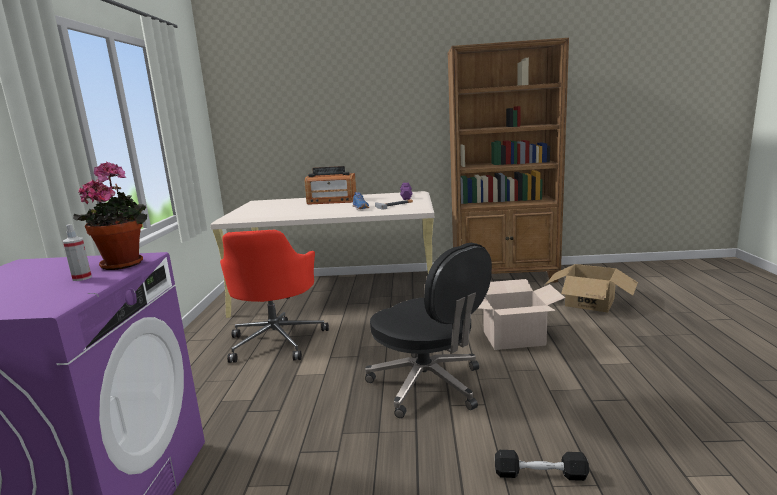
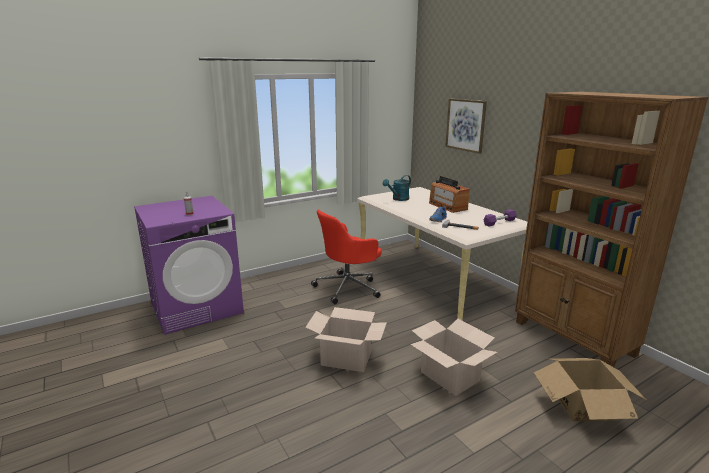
camera: 55 degrees right, 5 degrees up
(125, 263) = (212, 213): potted plant -> none
(267, 210) = (398, 199): none -> turquoise watering can
(306, 109) = (465, 125): none -> picture
(428, 385) = (346, 359): black office chair -> cardboard box
(540, 474) = (284, 430): black dumbbell -> none

